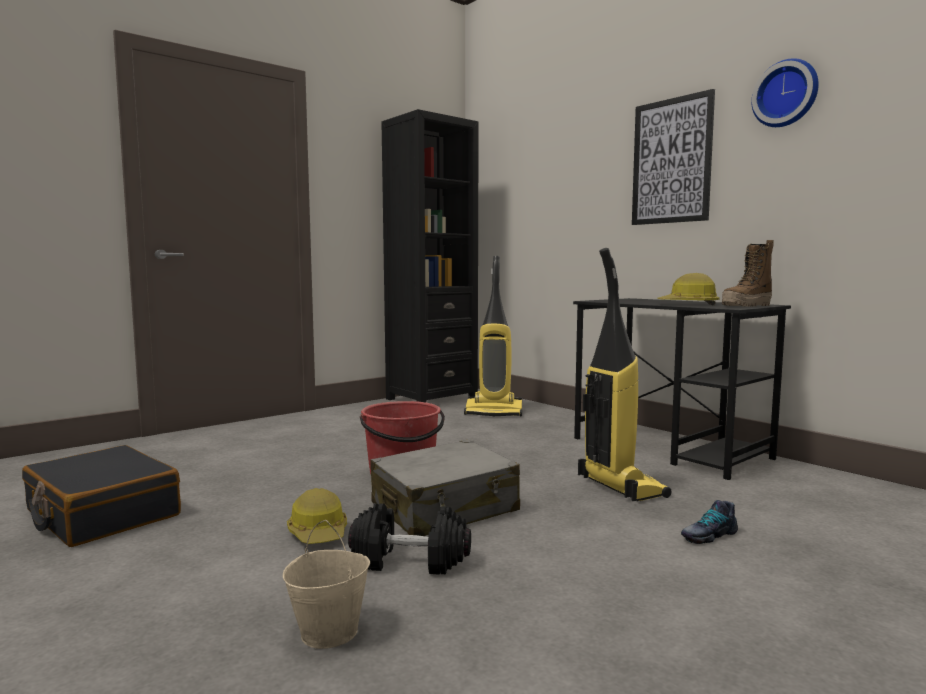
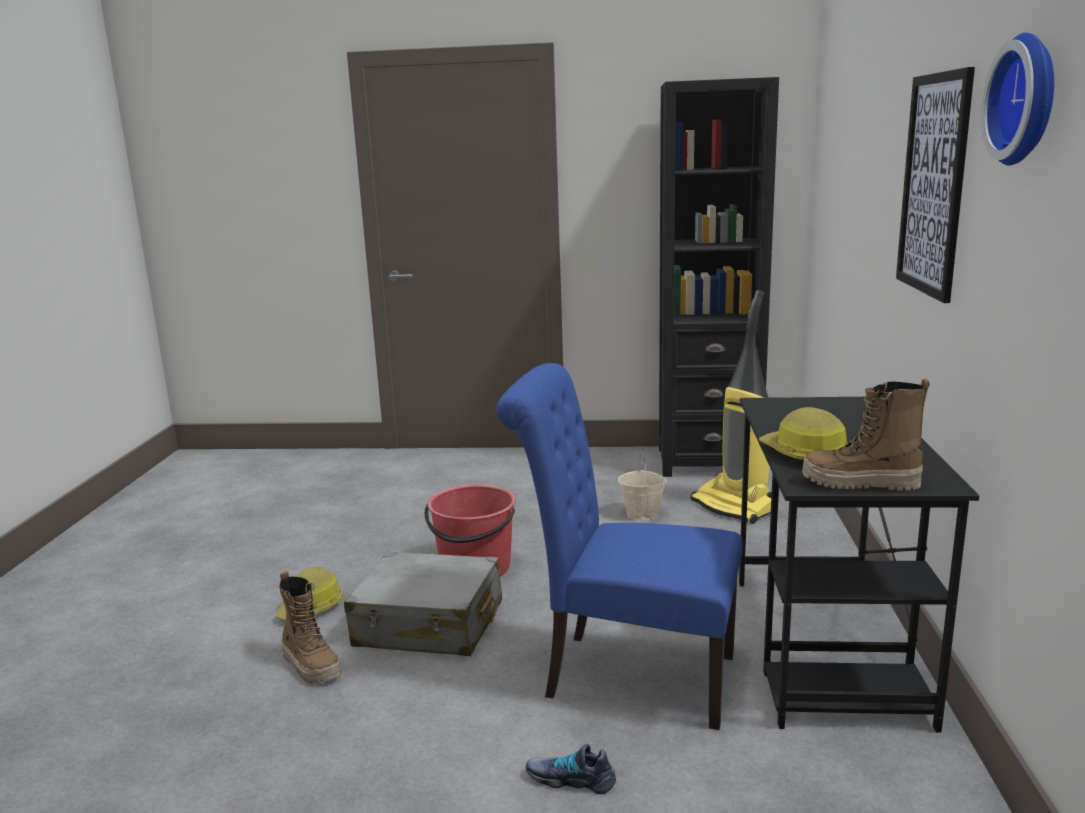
camera: 45 degrees right, 10 degrees up
(102, 513) = (244, 530): black suitcase -> none
(330, 632) = (177, 698): beige bucket -> beige bucket (642, 514)
(410, 560) = (312, 666): black dumbbell -> boot
(619, 487) = (628, 675): vacuum cleaner -> blue chair

